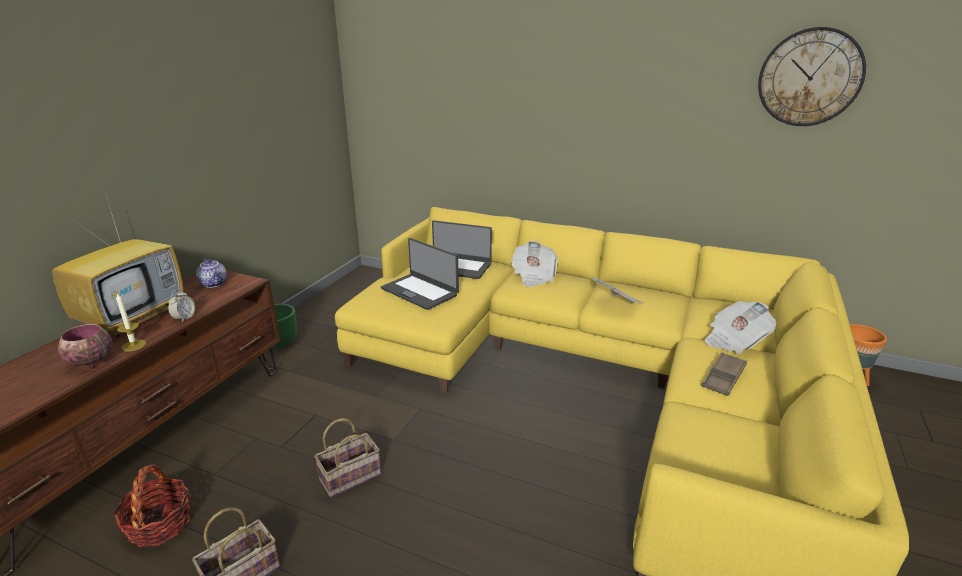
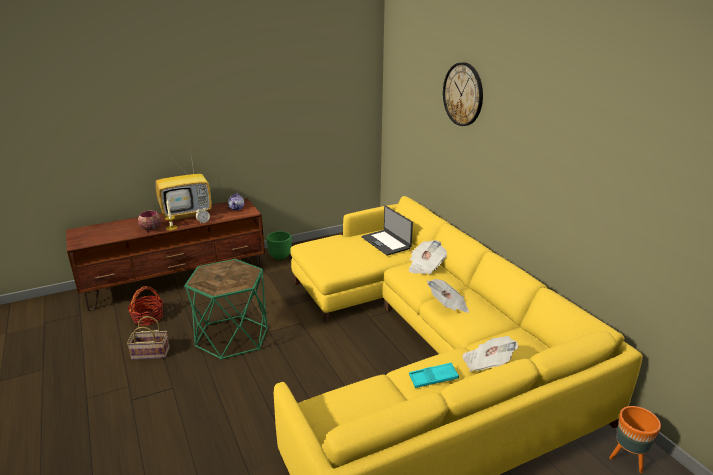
camera: 40 degrees right, 0 degrees up
(351, 476) = (232, 337): basket -> green side table
(420, 291) = (343, 250): laptop -> none
(723, 377) = (433, 378): brown tray -> turquoise tray
(809, 77) = (640, 165): wall clock -> wall clock (463, 94)

